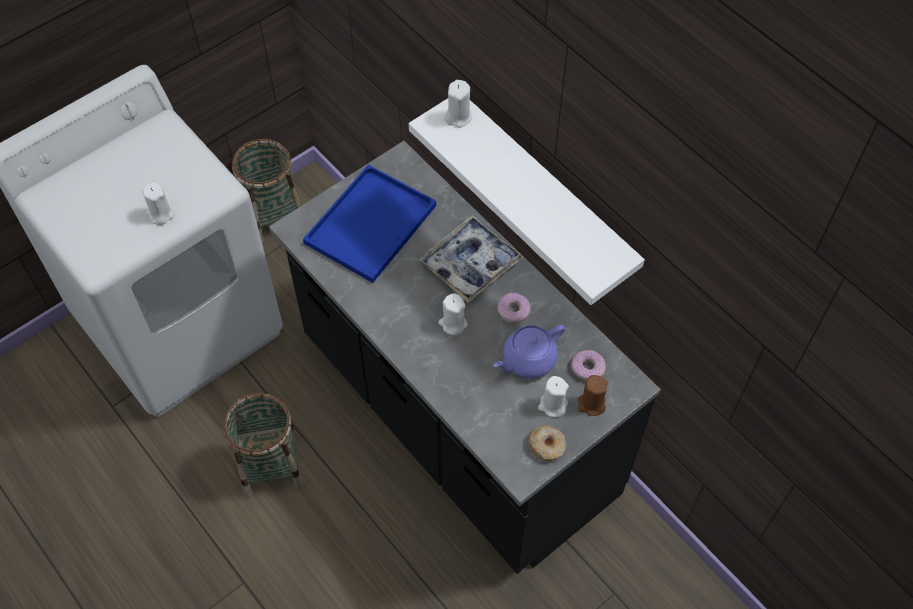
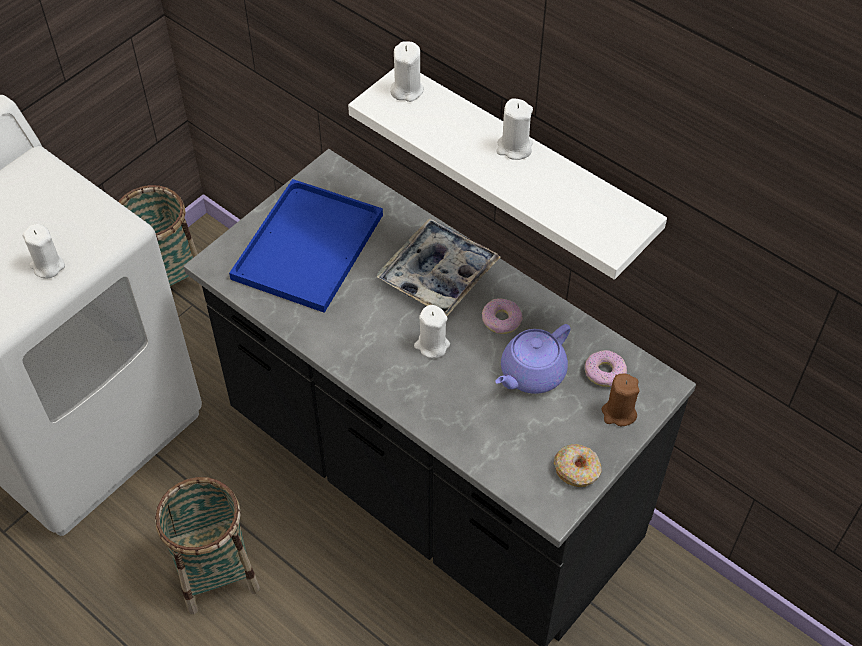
camera: 10 degrees left, 5 degrees down
(552, 405) = (573, 421): white candle -> white candle (514, 148)

